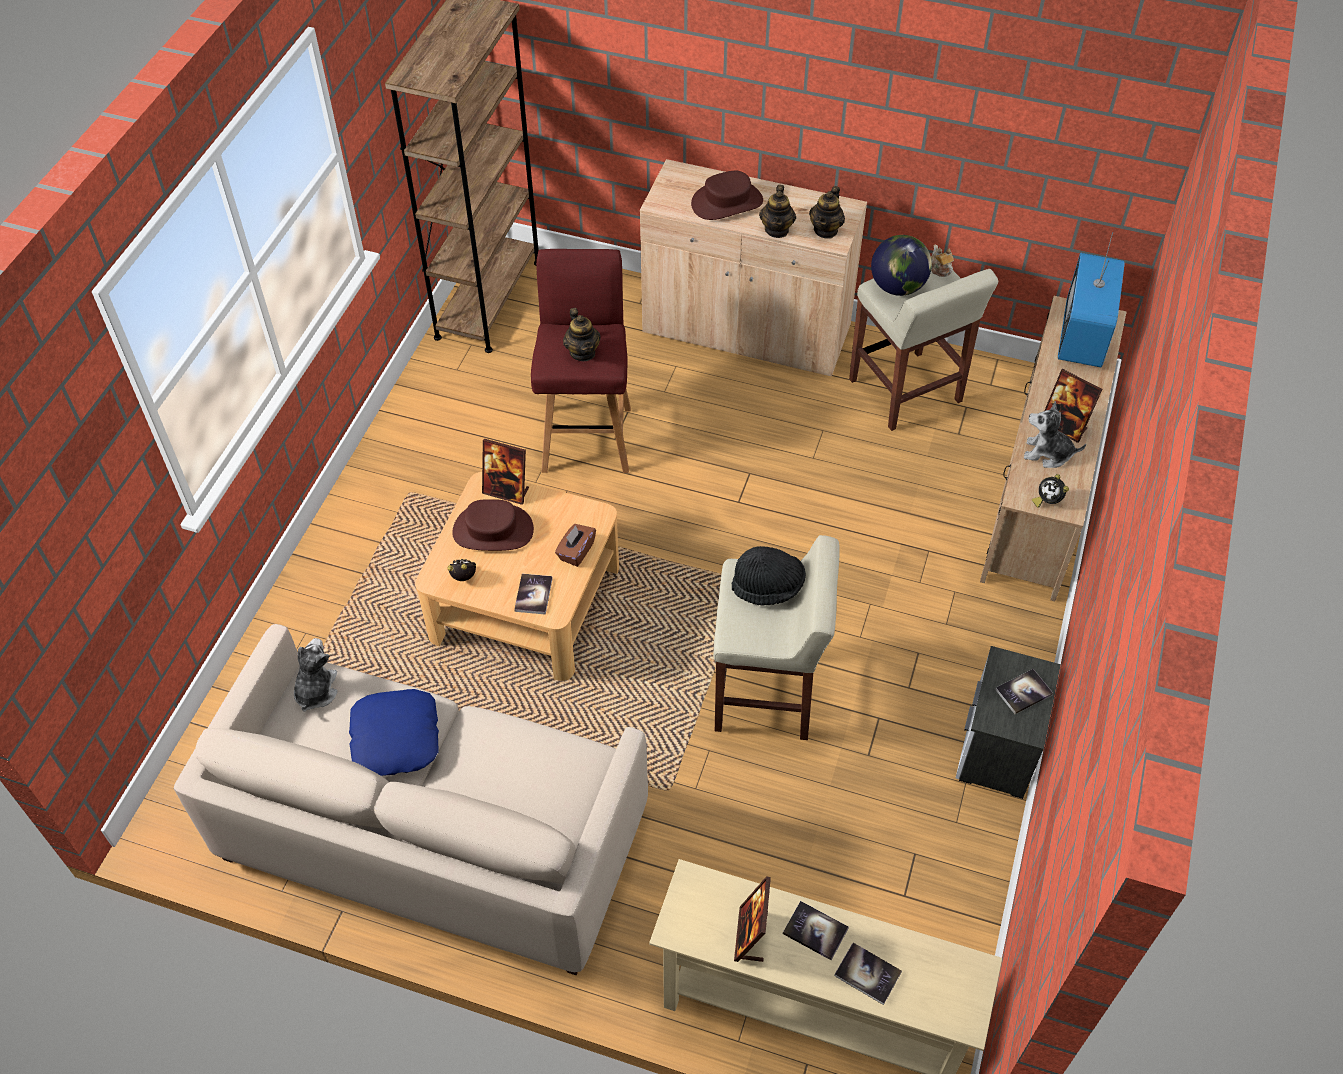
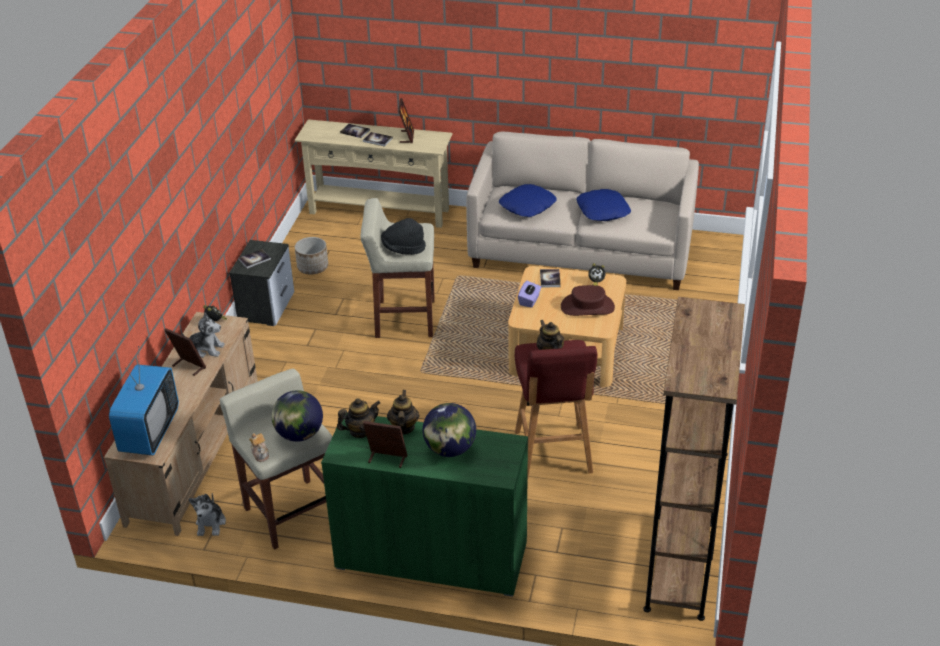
camera: 175 degrees right, 15 degrees down
(316, 690) = (657, 226): plush toy -> plush toy (211, 523)
(506, 491) = (587, 328): picture frame -> picture frame (387, 459)
(528, 766) = (528, 206): none -> blue pillow
(576, 552) = (529, 300): brown tissue box -> purple tissue box
(727, 202) = (450, 449): brown hat -> globe
(746, 330) = (431, 556): beige cabinet -> green cabinet
(826, 230) = (360, 431): teapot -> teapot turned 45 degrees clockwise
(930, 846) = (313, 267): none -> planter

